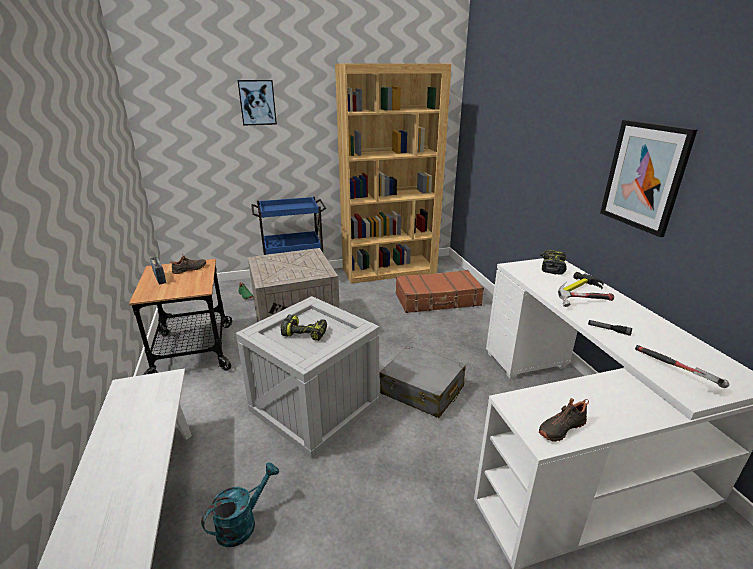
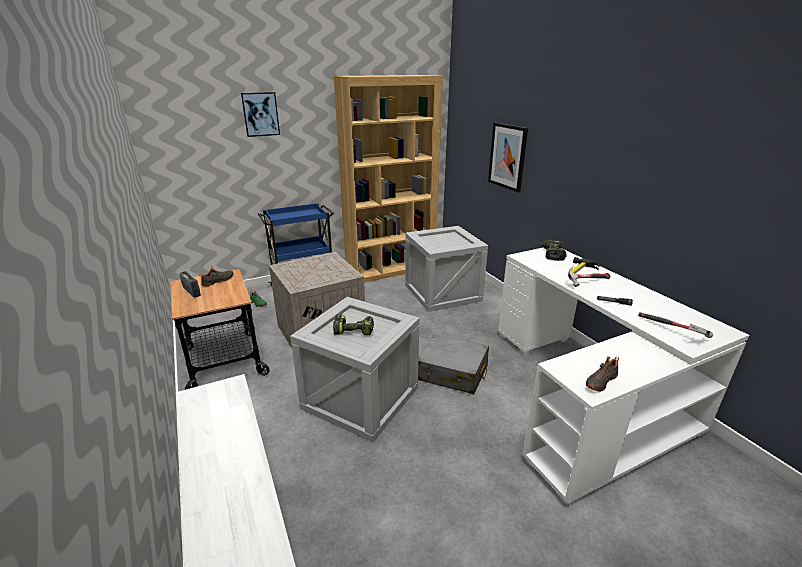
camera: 10 degrees left, 0 degrees up
(242, 523) = (328, 504): turquoise watering can -> none
(438, 300) = (443, 292): brown suitcase -> crate
(644, 176) = (627, 175): picture -> picture (507, 156)

